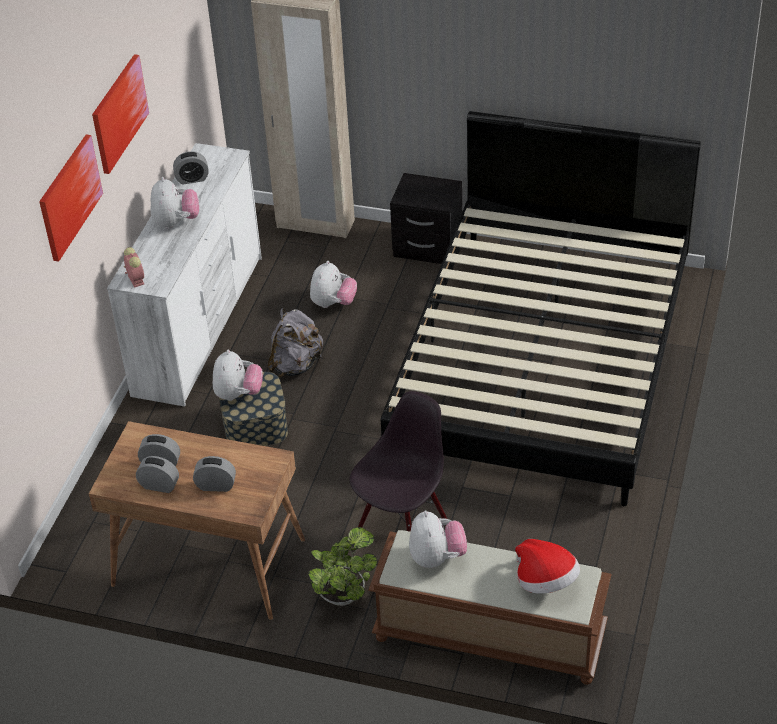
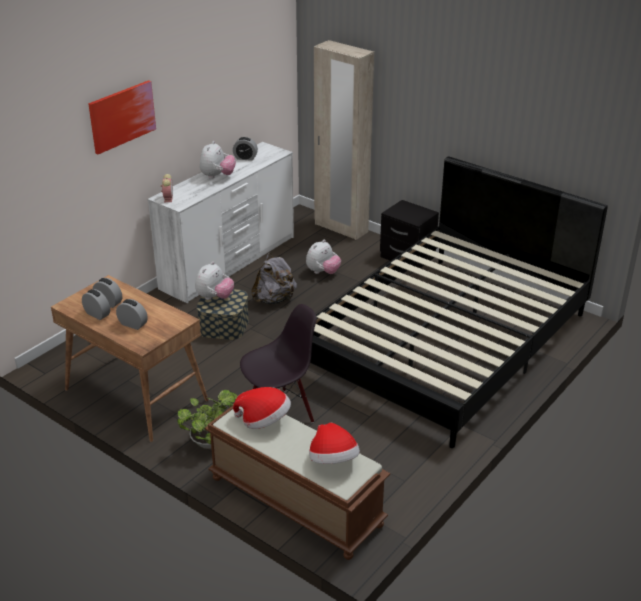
camera: 20 degrees right, 10 degrees down
(119, 113) = (187, 83): picture -> none
(437, 557) = (264, 421): plush toy -> hat

